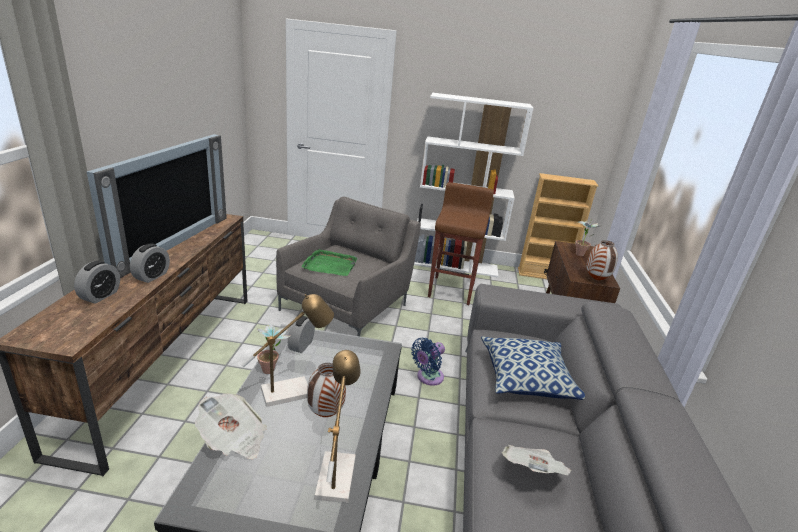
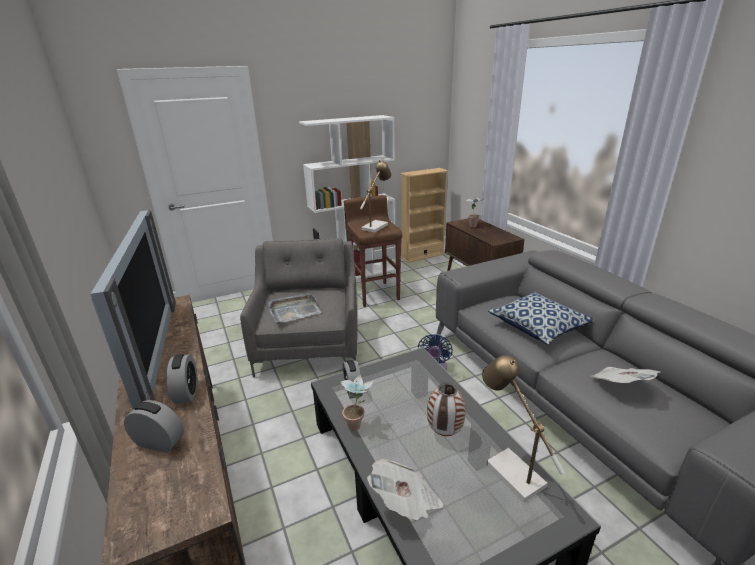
camera: 30 degrees left, 0 degrees up
(100, 296) = (159, 442): alarm clock -> alarm clock turned 60 degrees counterclockwise
(292, 391) = (396, 430): table lamp -> table lamp (376, 226)
(330, 265) = (294, 310): green tray -> grey tray
(596, 280) = (506, 239): vase -> none

